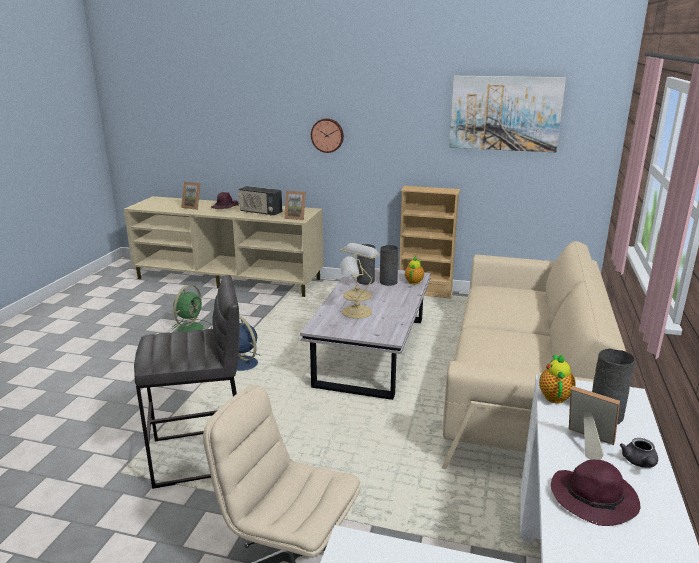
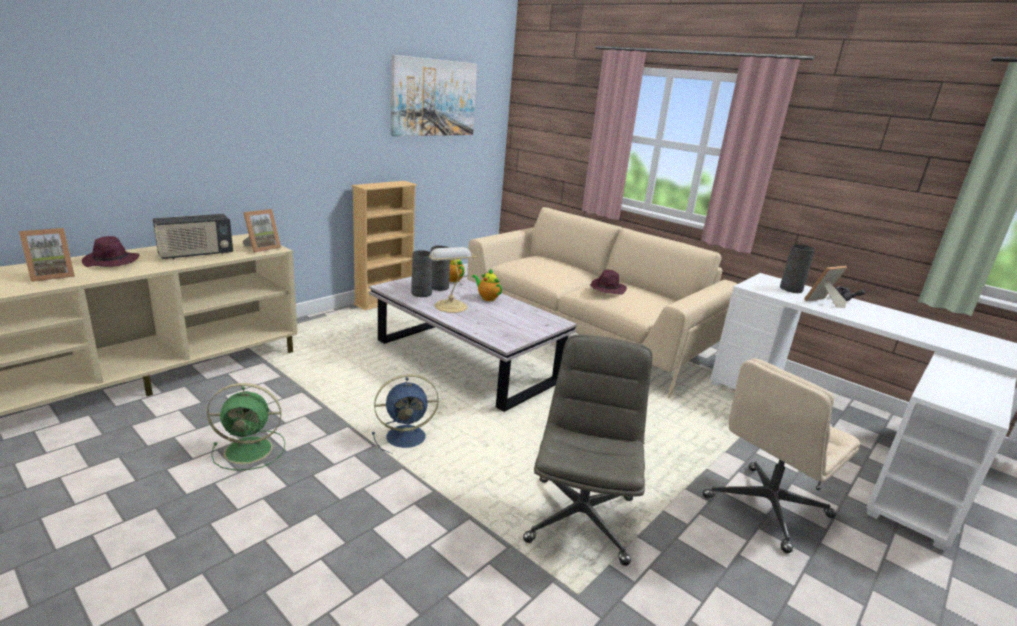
camera: 65 degrees left, 0 degrees up
(191, 328) = (251, 450): green fan -> green fan turned 120 degrees clockwise
(201, 456) = (580, 517): grey stool -> grey office chair
(327, 135) = (252, 128): wall clock -> none
(355, 312) = (488, 318): table lamp -> none
(554, 396) = (764, 291): teapot -> teapot (487, 298)
(595, 498) = (880, 319): purple hat -> purple hat (607, 289)

